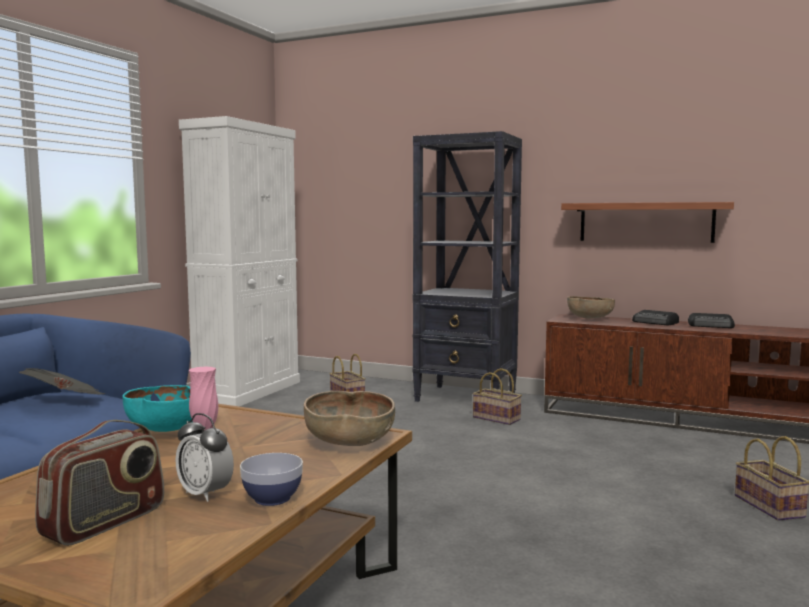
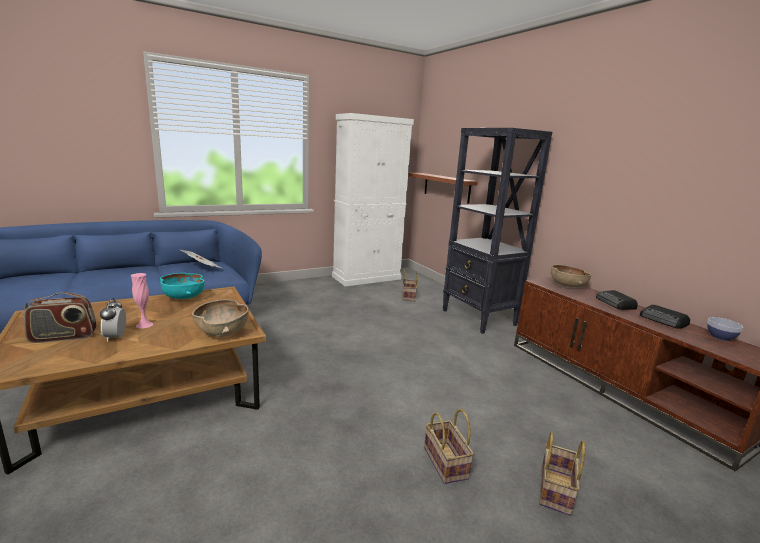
camera: 35 degrees right, 10 degrees up
(272, 498) = (124, 350): bowl -> bowl (720, 337)
(498, 418) = (473, 339): basket -> basket (447, 463)
(645, 222) = (637, 214): shelf -> shelf (446, 187)

